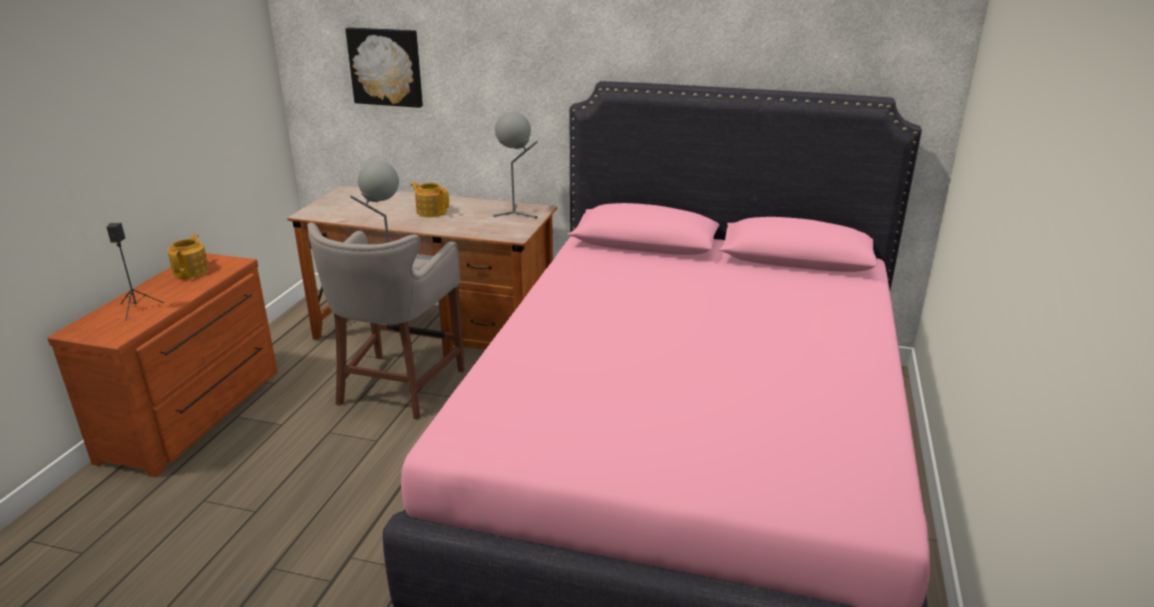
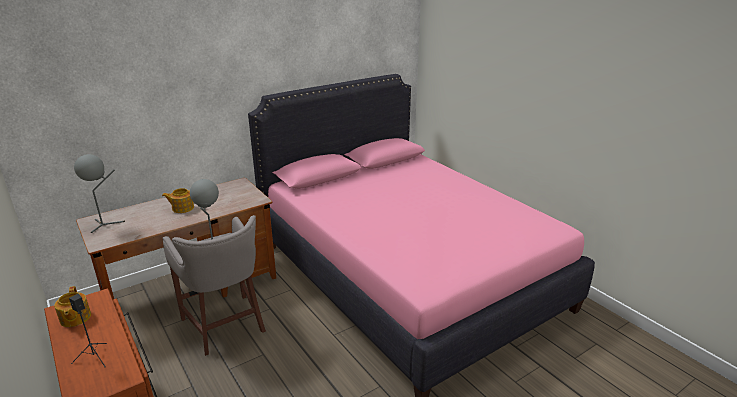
camera: 50 degrees left, 0 degrees up
(192, 271) = (75, 318): teapot -> teapot turned 150 degrees counterclockwise
(386, 67) = (104, 120): picture -> none
(517, 213) = (234, 189): grey table lamp -> grey table lamp (105, 224)

